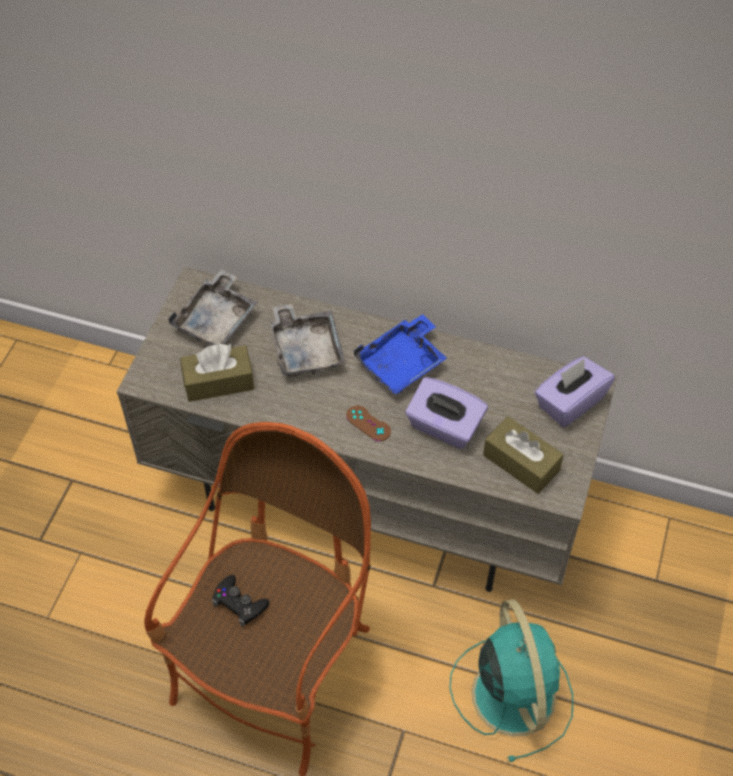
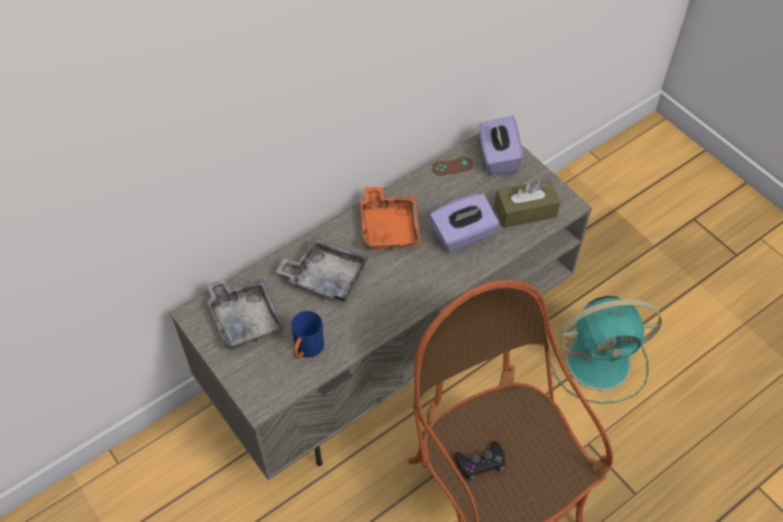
camera: 55 degrees left, 0 degrees up
(218, 382) = (306, 350): brown tissue box -> blue mug
(368, 423) = (424, 277): brown game controller -> brown game controller (452, 166)
(402, 363) = (389, 227): blue tray -> orange tray
(512, 691) = (601, 361): turquoise fan -> turquoise fan turned 150 degrees clockwise

